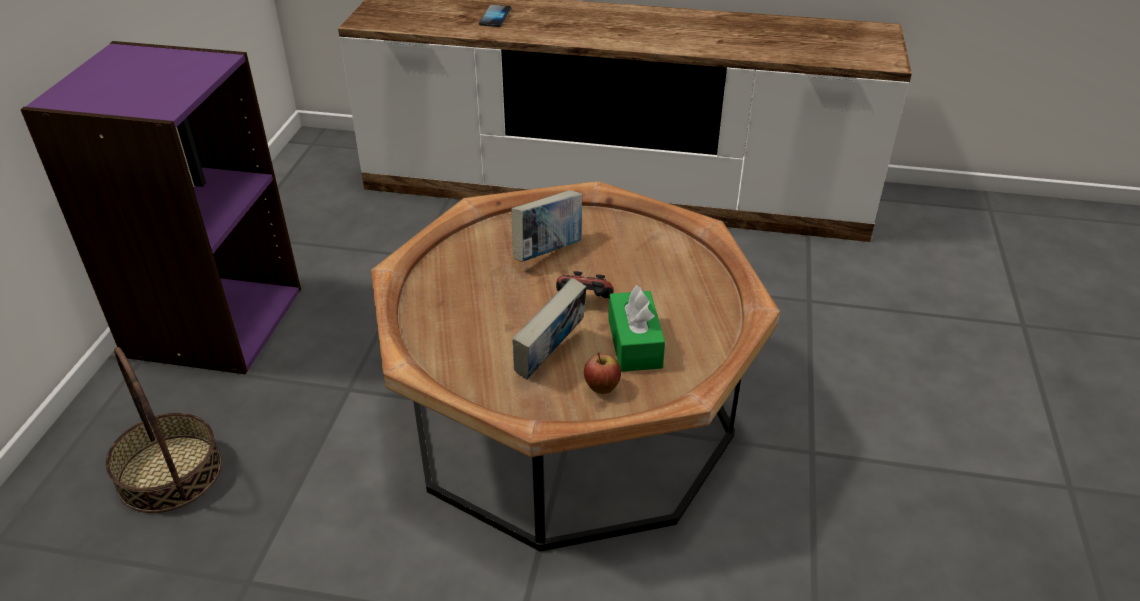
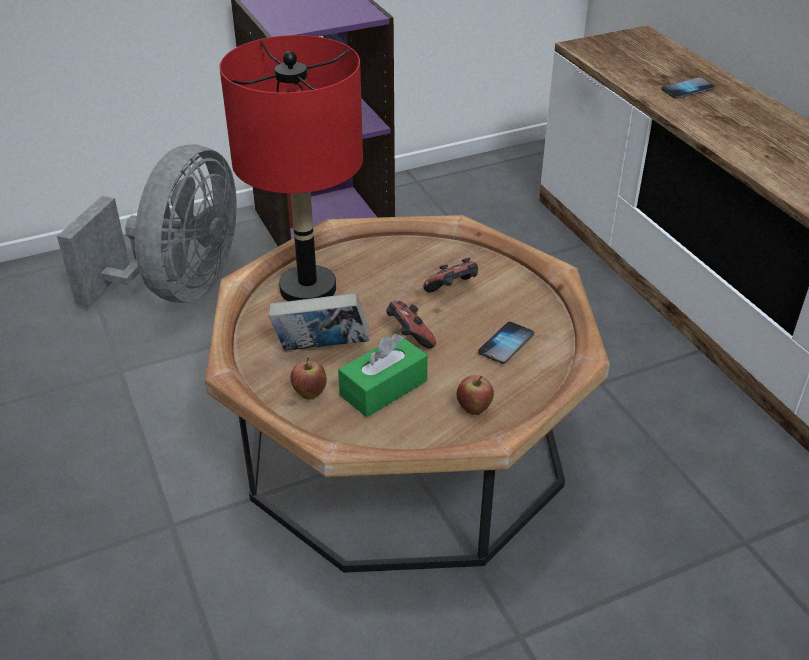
camera: 55 degrees right, 0 degrees up
(169, 473) = (179, 287): basket -> grey fan
(452, 328) = (308, 288): none -> red table lamp
(548, 252) = (453, 290): book -> game controller
(643, 258) = (506, 344): none -> phone
(704, 308) = (474, 409): none -> apple

